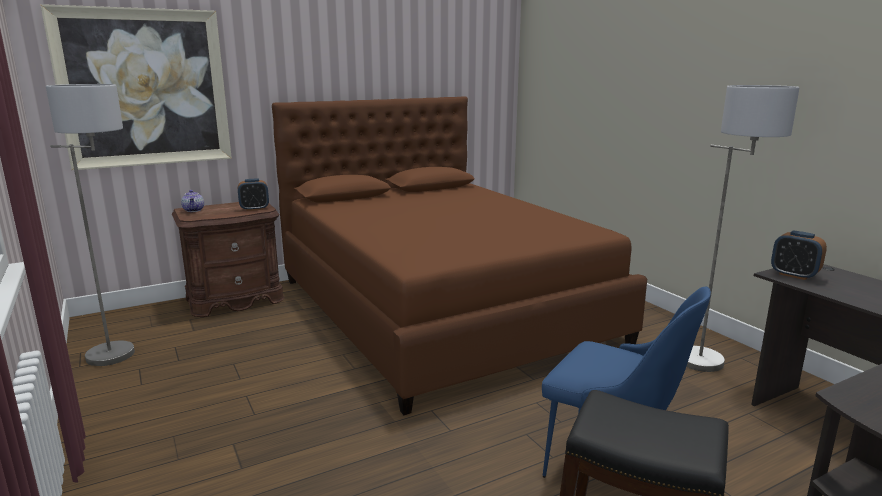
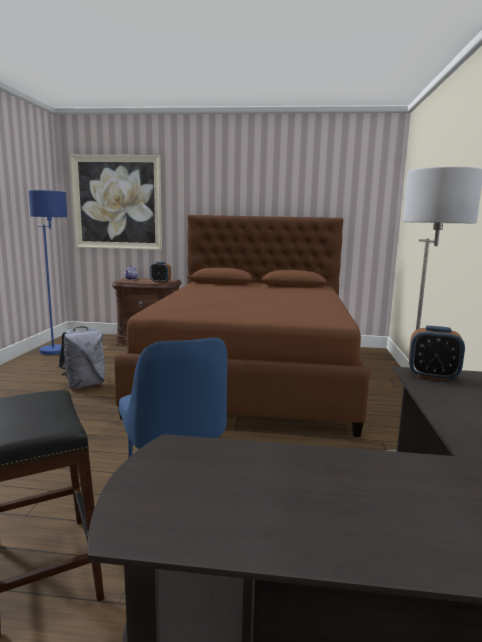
camera: 35 degrees right, 5 degrees down
(123, 356) = (57, 352): grey floor lamp -> blue floor lamp
(269, 389) = (84, 384): none -> grey backpack
(794, 275) = (432, 376): alarm clock -> alarm clock turned 60 degrees counterclockwise

